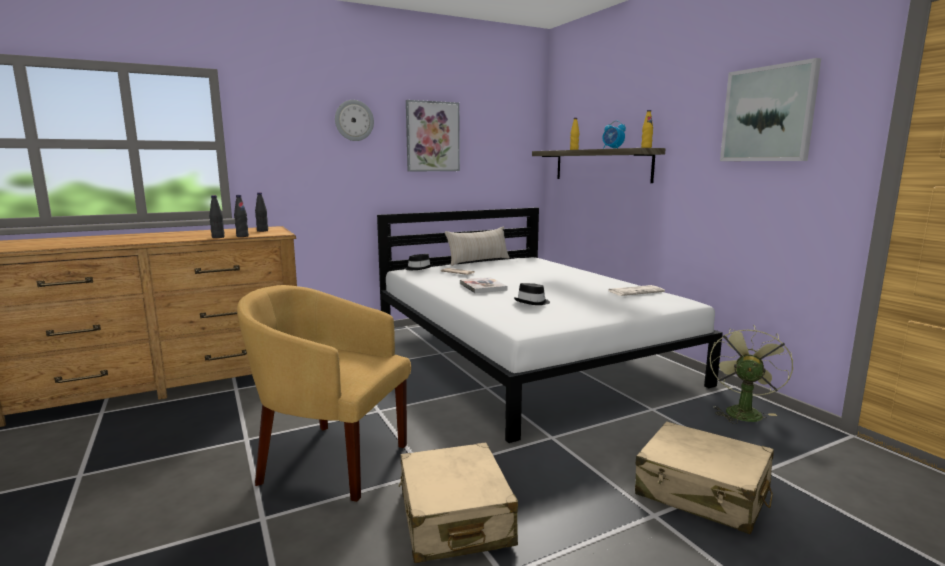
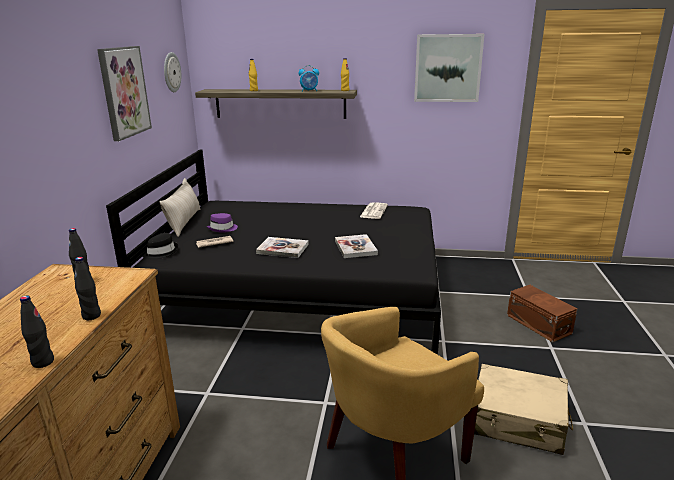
camera: 55 degrees left, 10 degrees up
(242, 236) = (114, 299): black bottle -> black bottle (43, 362)
(354, 120) = (59, 86): wall clock -> wall clock (171, 72)
(487, 269) = (223, 229): none -> purple hat
(526, 354) = (300, 293): white bed -> black bed
(532, 302) = (355, 247): black hat -> book
(702, 492) = (538, 323): beige suitcase -> brown storage box
(742, 411) = (465, 269): green fan -> none

